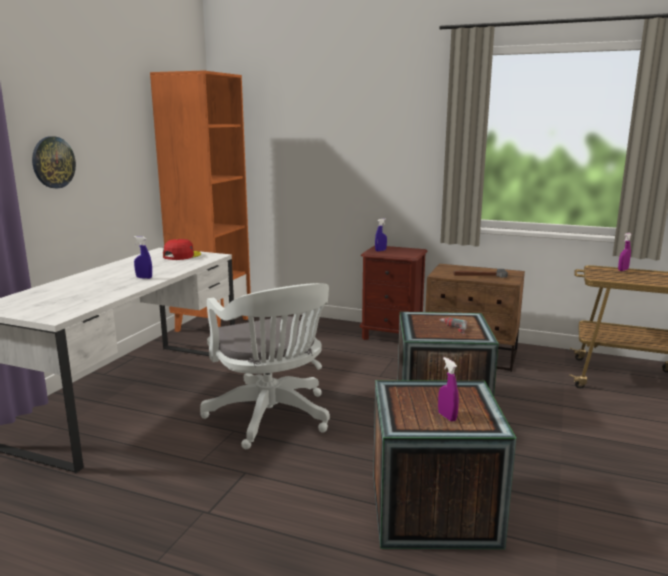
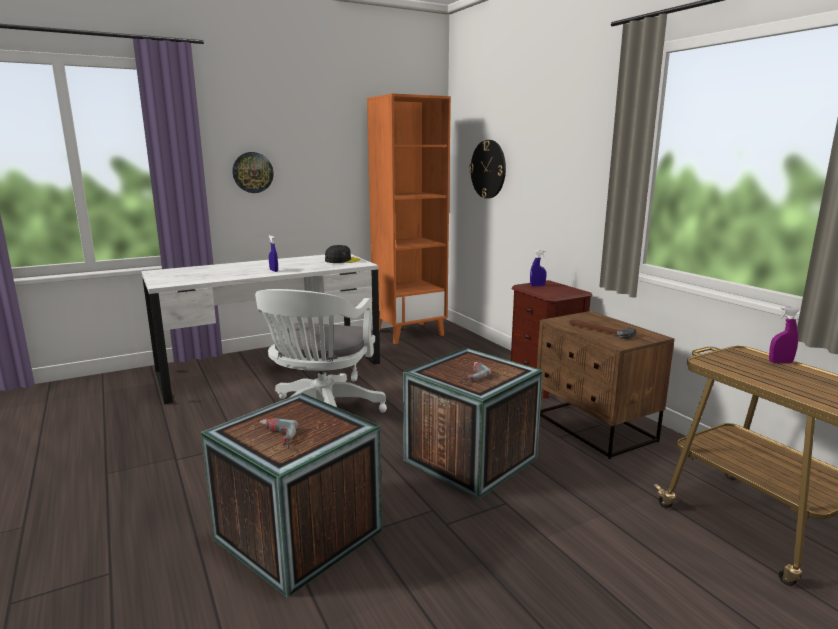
camera: 40 degrees right, 0 degrees up
(181, 256) = (342, 260): red cap -> black cap
(279, 148) = (488, 169): none -> wall clock
(447, 417) = (274, 438): purple spray bottle -> power drill

